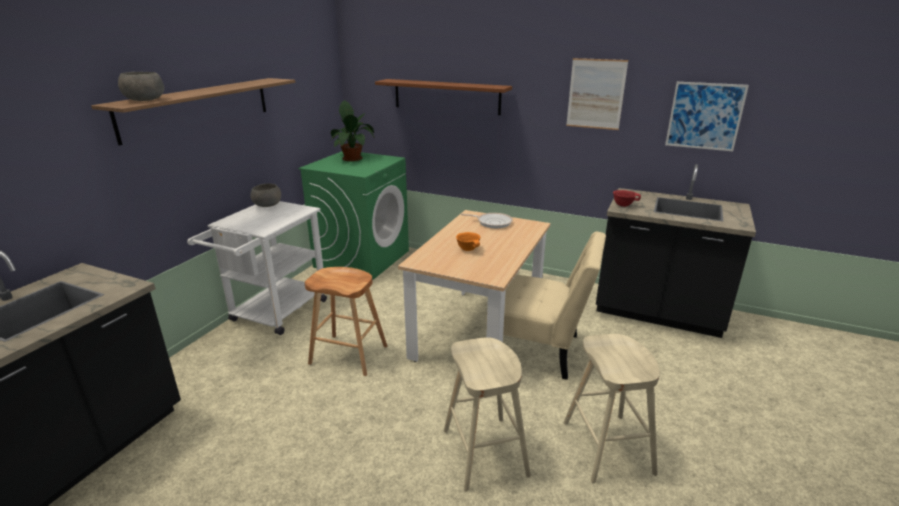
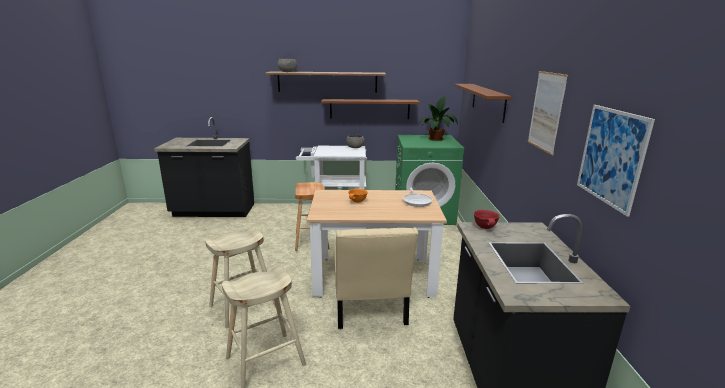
camera: 65 degrees right, 5 degrees down
(261, 139) = (369, 109): none -> brown shelf

